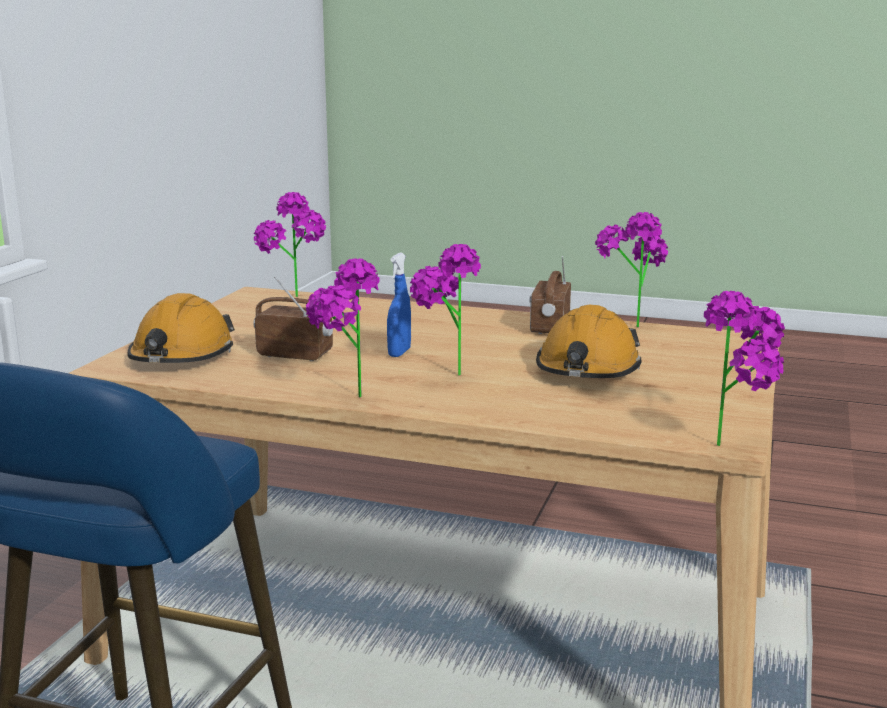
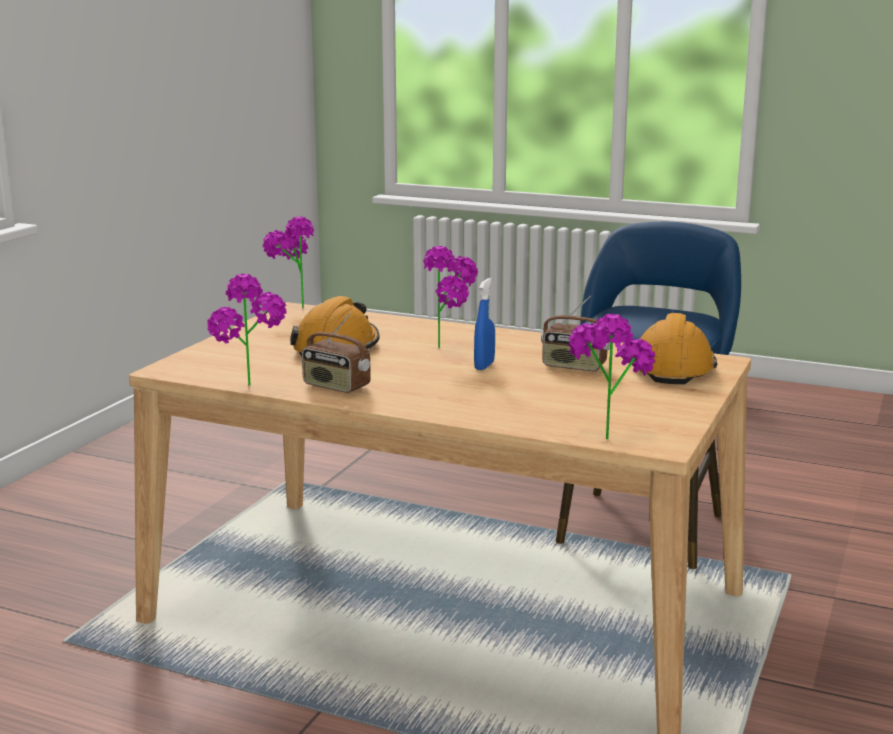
camera: 175 degrees left, 0 degrees up
(343, 399) = (525, 334): potted plant -> none
(549, 327) = (336, 386): radio -> radio turned 105 degrees clockwise

